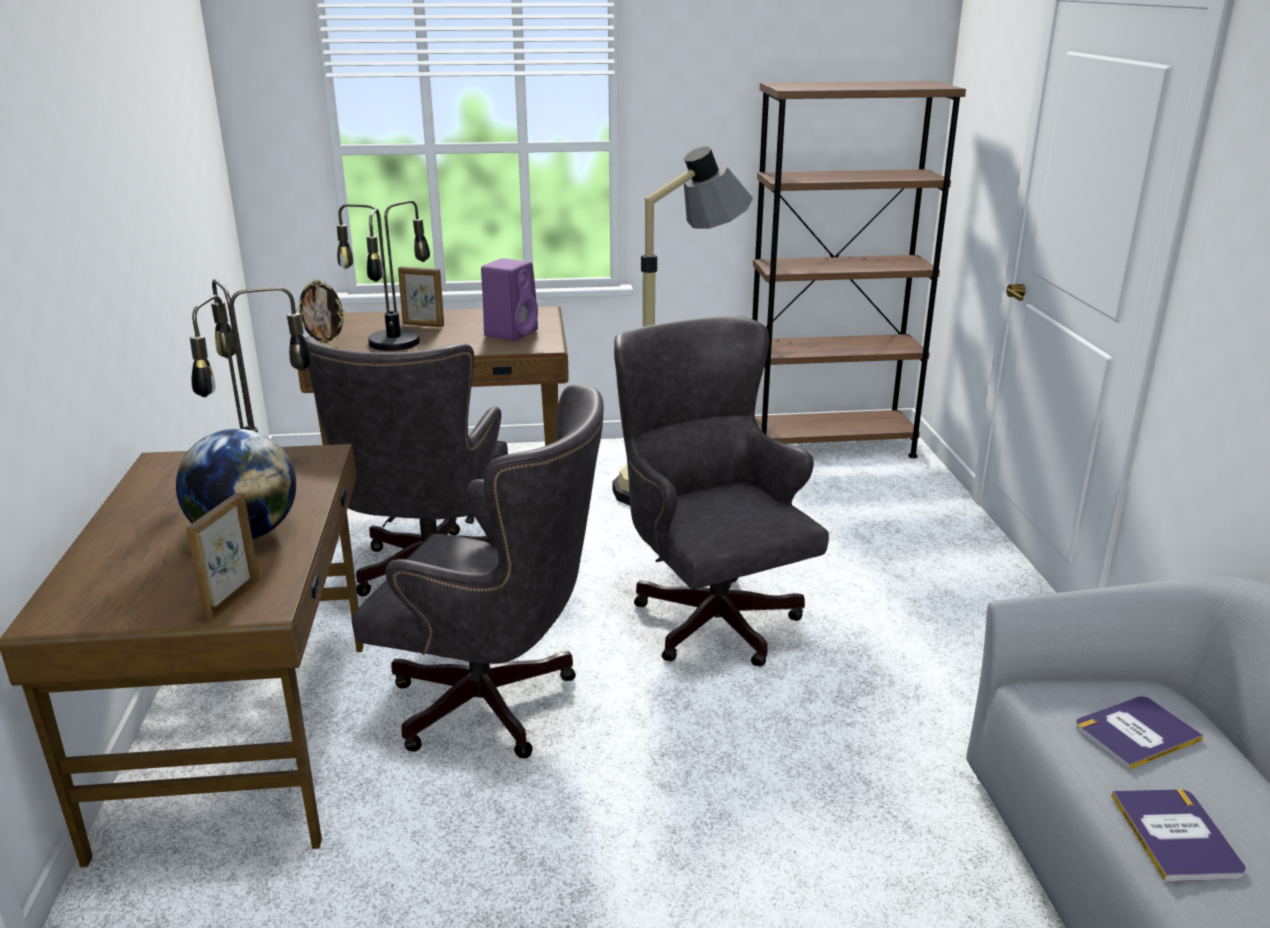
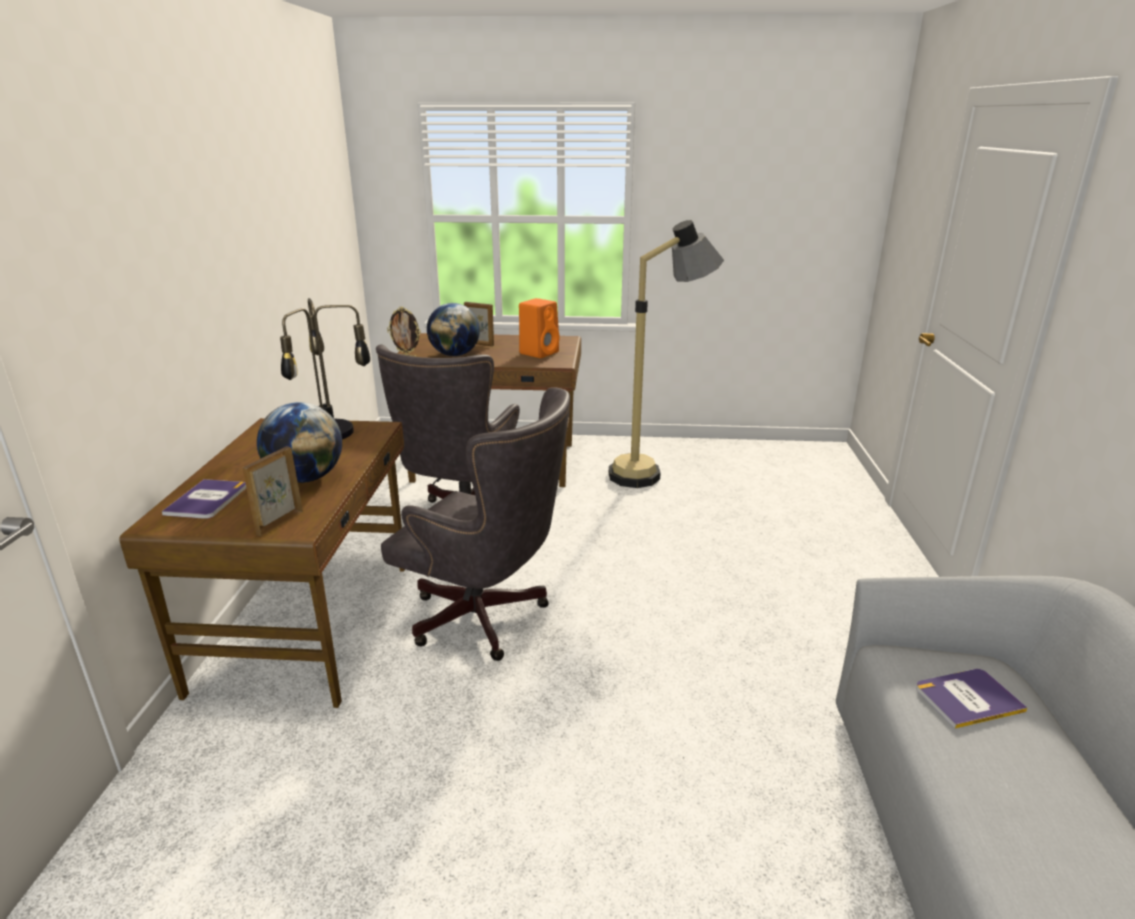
camera: 10 degrees right, 0 degrees up
(393, 342) = (455, 355): table lamp -> globe
(511, 332) = (539, 352): purple speaker -> orange speaker
(710, 616) = (659, 571): grey office chair -> none
(829, 447) = (779, 453): brown bookcase -> none
(1176, 835) = (985, 789): book -> book (207, 500)

